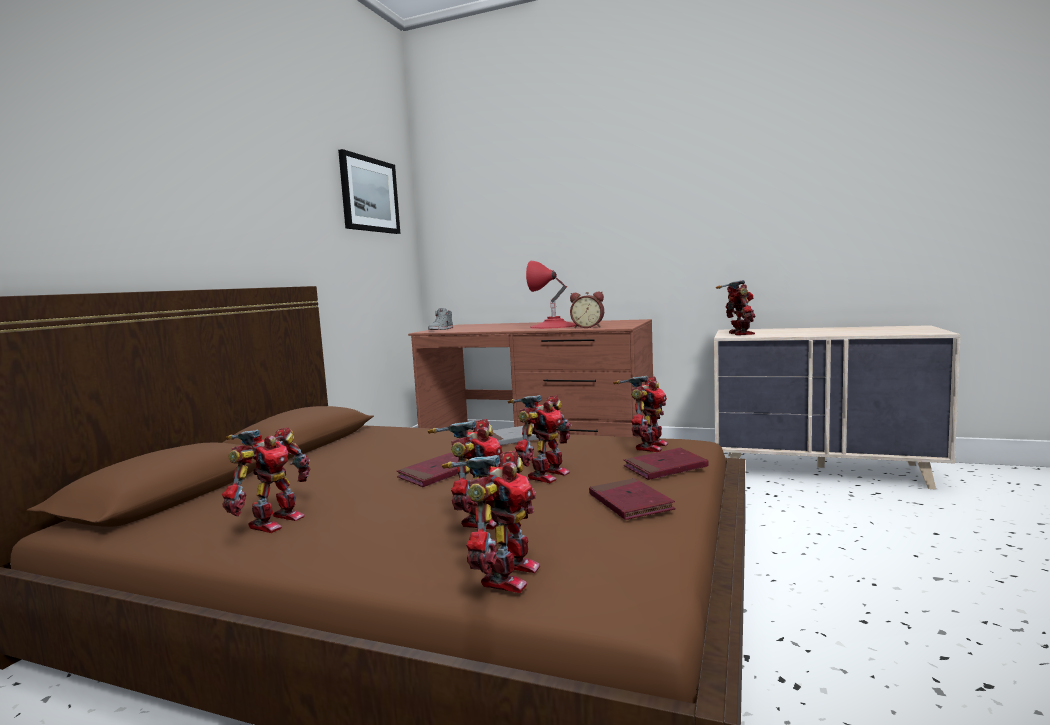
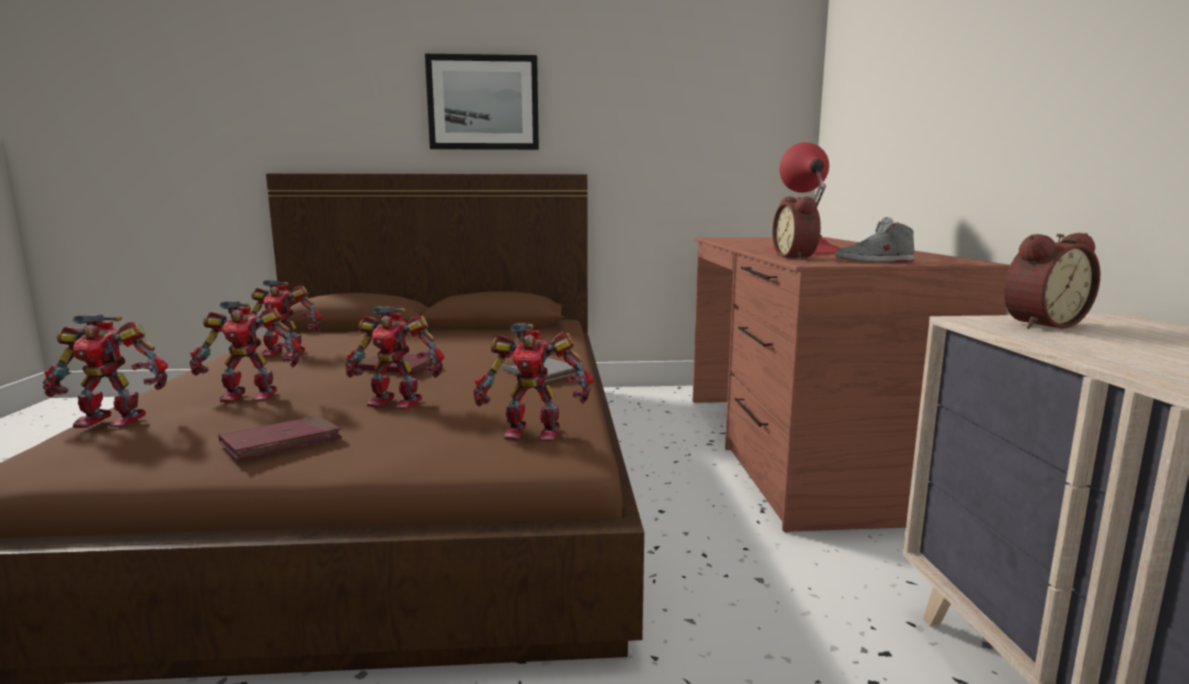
camera: 65 degrees right, 5 degrees up
(369, 195) = (715, 62): picture -> picture (483, 103)
(441, 329) = (743, 238): grey shoe -> grey shoe (874, 260)
(665, 468) = (422, 447): red book -> none
(739, 334) = (1040, 324): toy robot -> alarm clock

